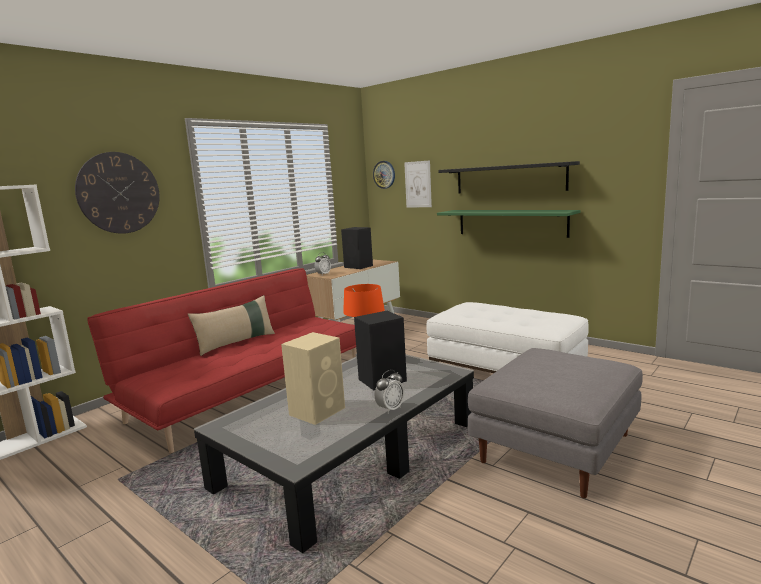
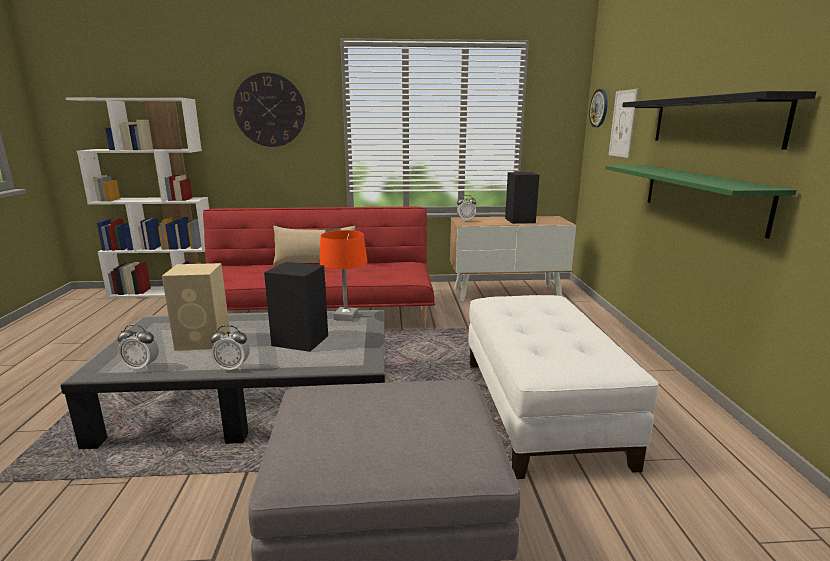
camera: 45 degrees right, 5 degrees up
(327, 441) = (142, 367): none -> alarm clock

